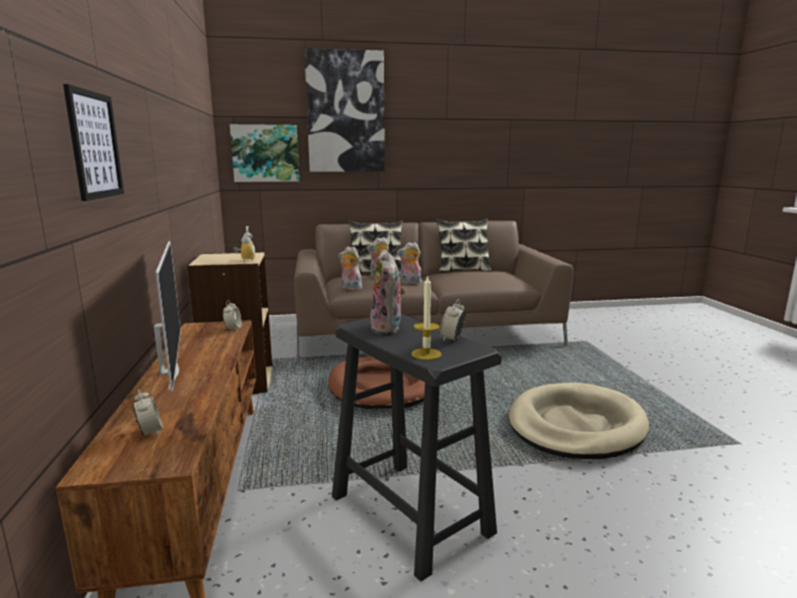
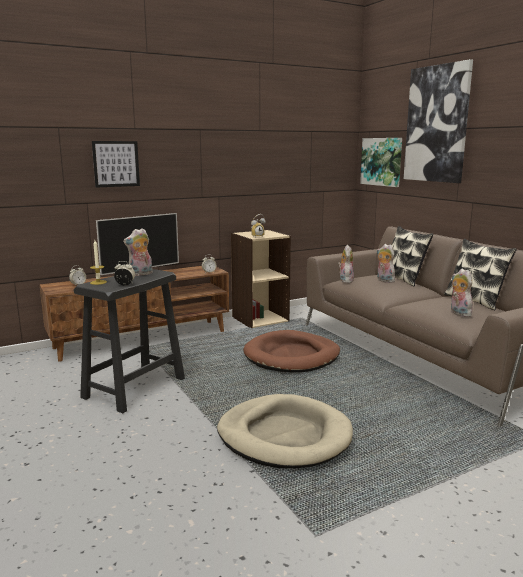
camera: 70 degrees right, 0 degrees up
(410, 282) = (389, 291): plush toy -> plush toy (458, 313)

